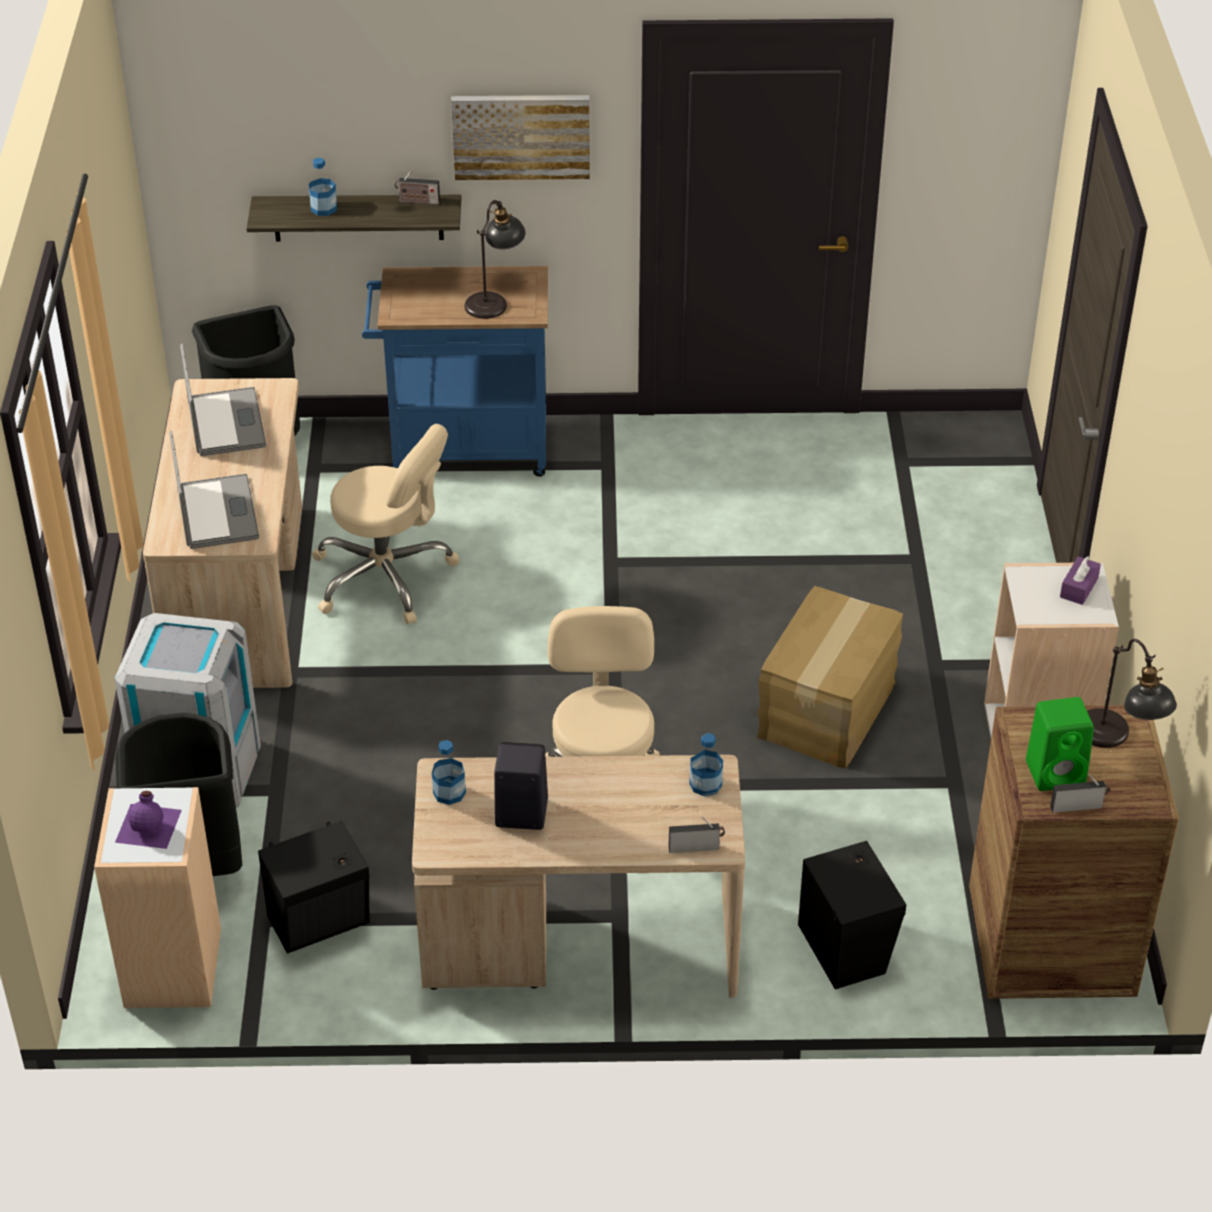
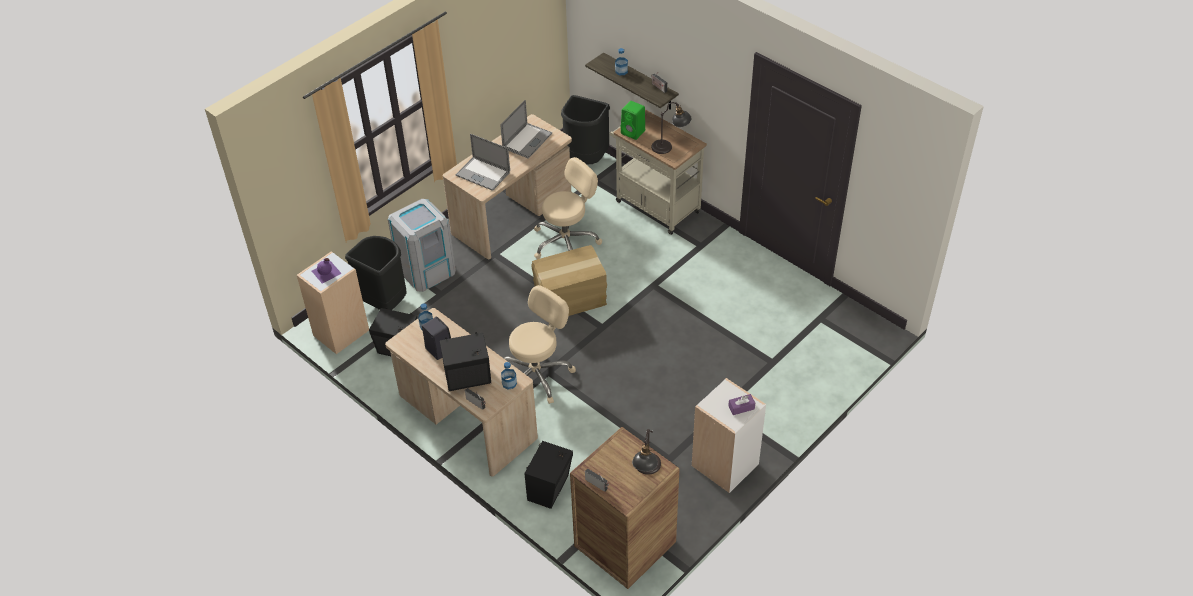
camera: 45 degrees right, 5 degrees up
(217, 512) = (483, 174): laptop -> laptop turned 90 degrees clockwise
(389, 579) = (568, 241): beige office chair -> beige office chair turned 105 degrees counterclockwise
(463, 450) = (655, 206): blue cart -> beige cart
(521, 135) = (703, 79): picture -> none
(633, 821) = (469, 379): none -> black speaker
(828, 710) = (658, 398): cardboard box -> cardboard box (570, 298)
(1057, 772) = (608, 466): green speaker -> green speaker (633, 132)

